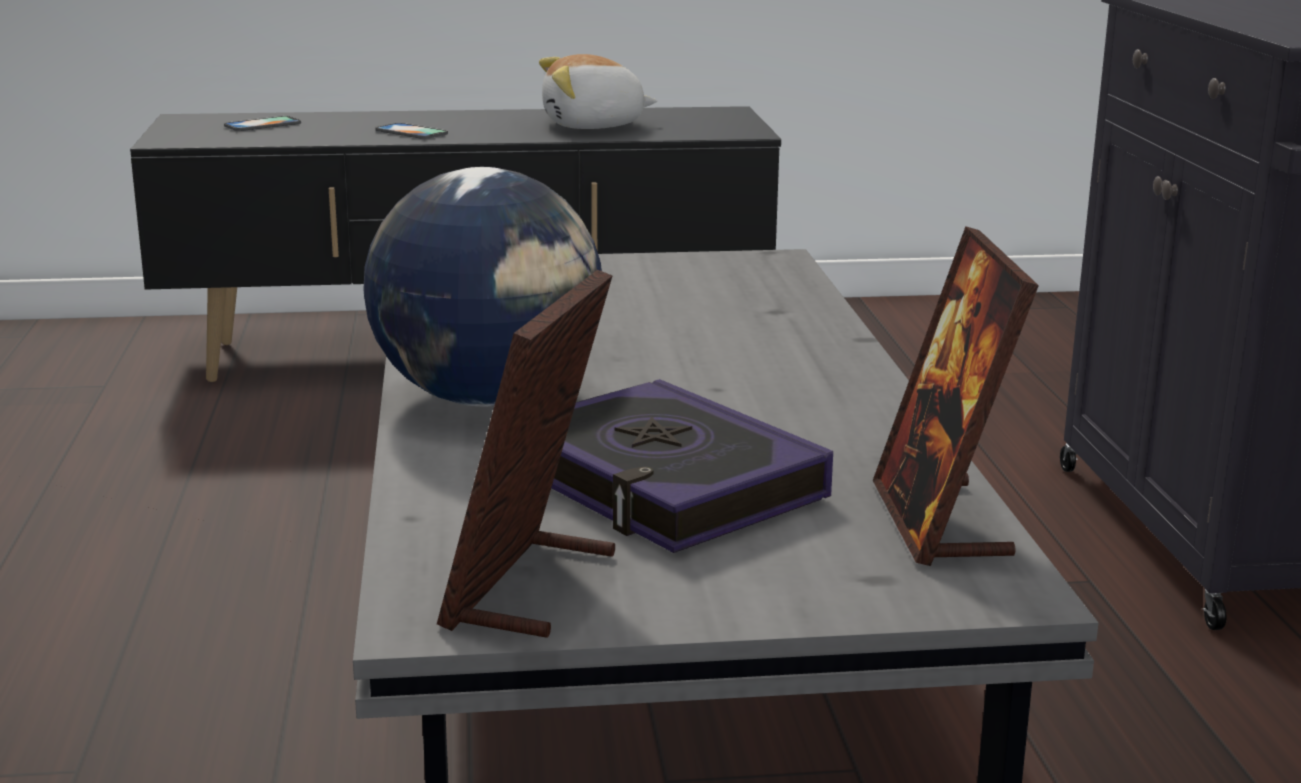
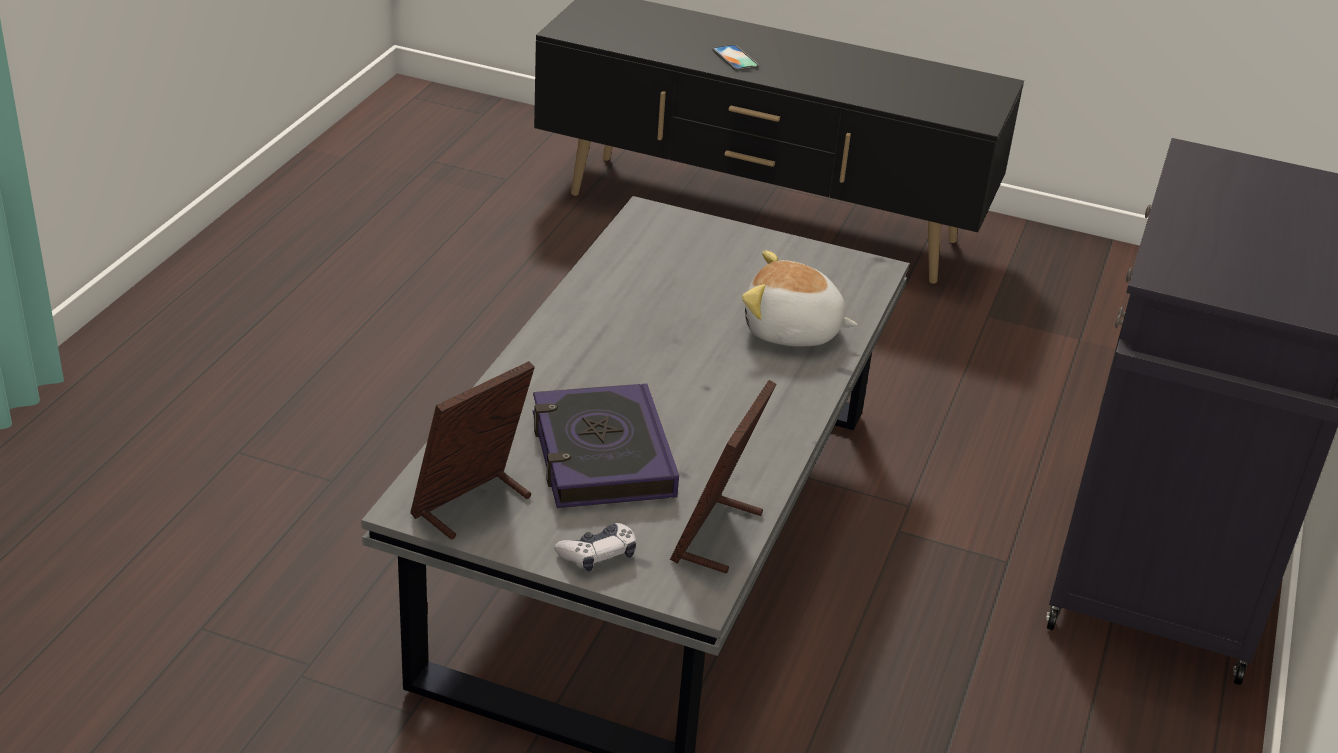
camera: 25 degrees right, 15 degrees up
(262, 124) = (643, 22): phone -> none
(489, 399) = (572, 354): globe -> none
(593, 126) = (873, 82): plush toy -> plush toy (792, 331)
(803, 589) = (598, 555): none -> game controller

